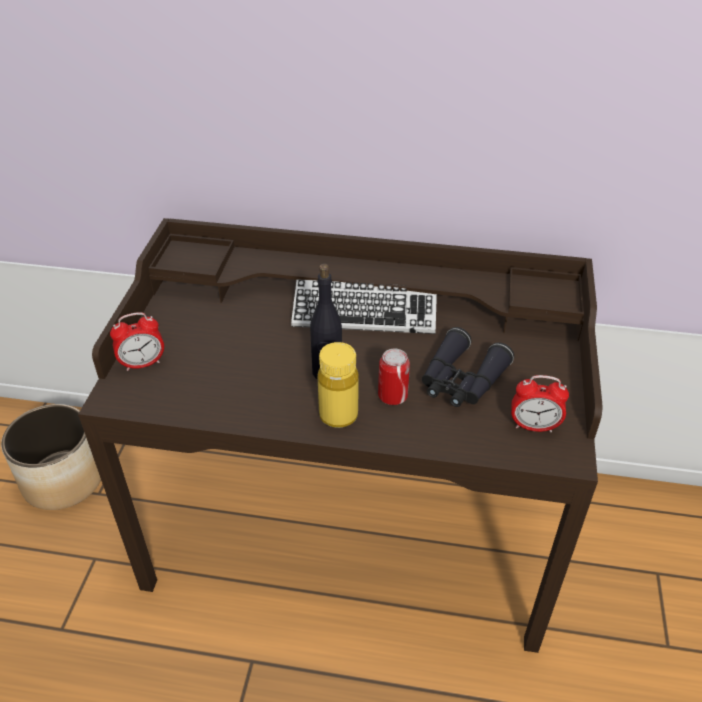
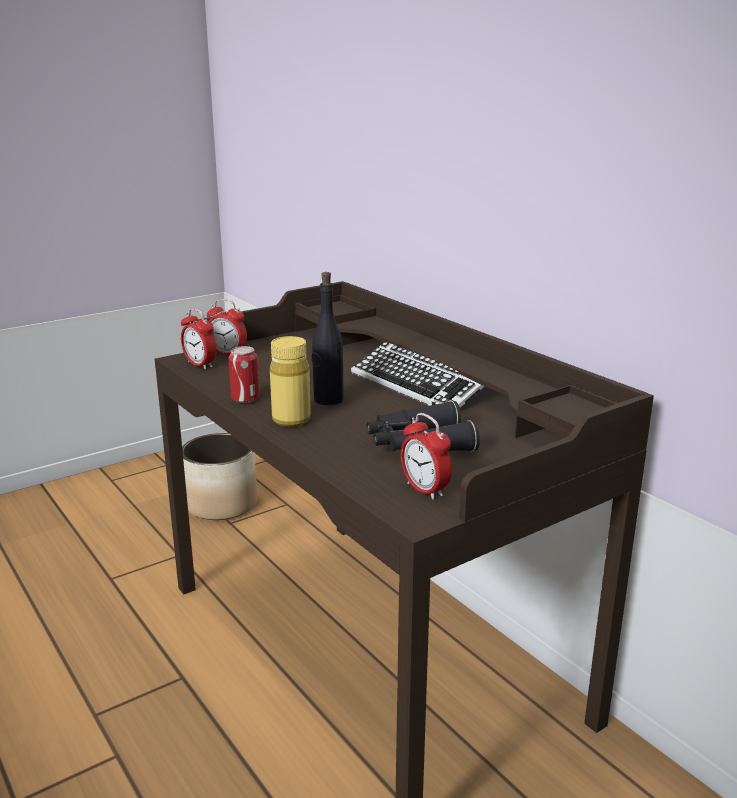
camera: 45 degrees right, 20 degrees down
(143, 395) = (200, 365): none -> alarm clock
(392, 396) = (348, 428): can -> can (245, 399)

